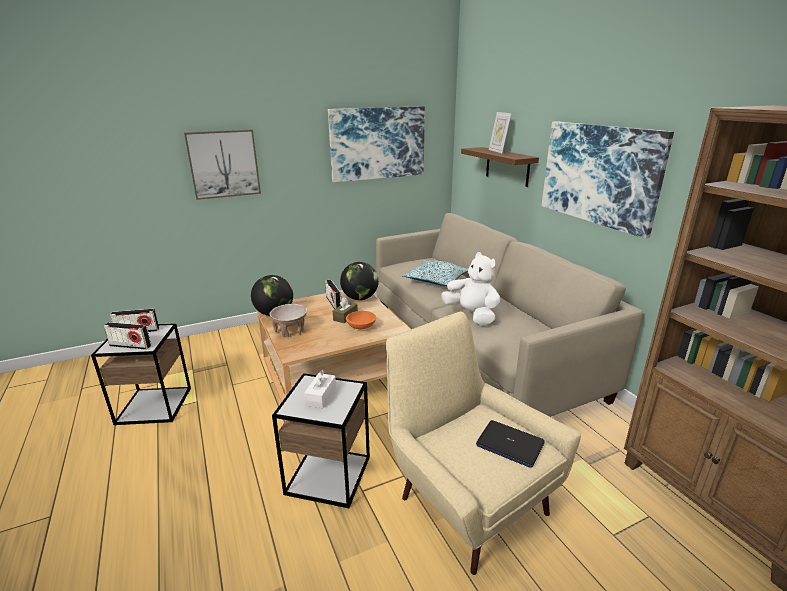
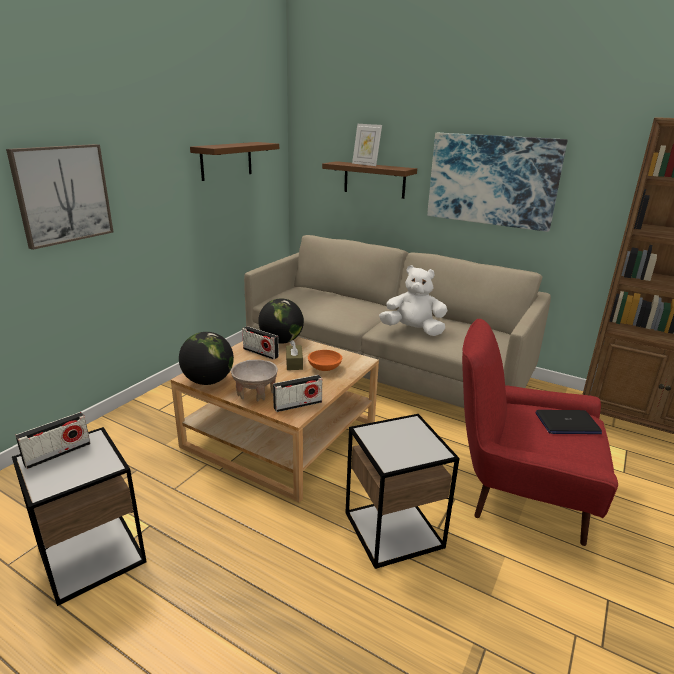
camera: 35 degrees left, 0 degrees up
(130, 346) = (78, 474): radio -> radio (298, 405)
(321, 396) = (399, 440): white tissue box -> none
(377, 143) = (226, 160): picture -> brown shelf
(436, 280) = (337, 306): pillow -> none
(467, 499) = (519, 493): beige armchair -> red armchair

